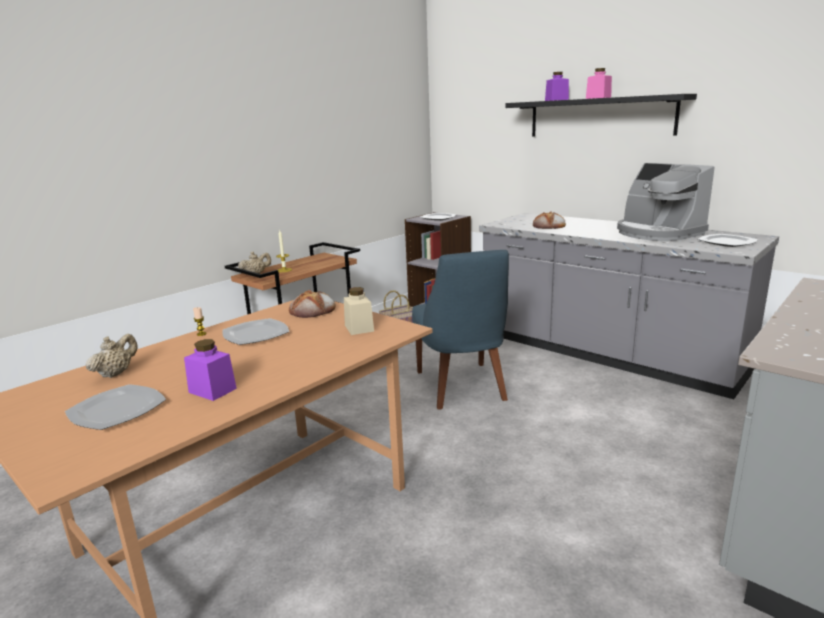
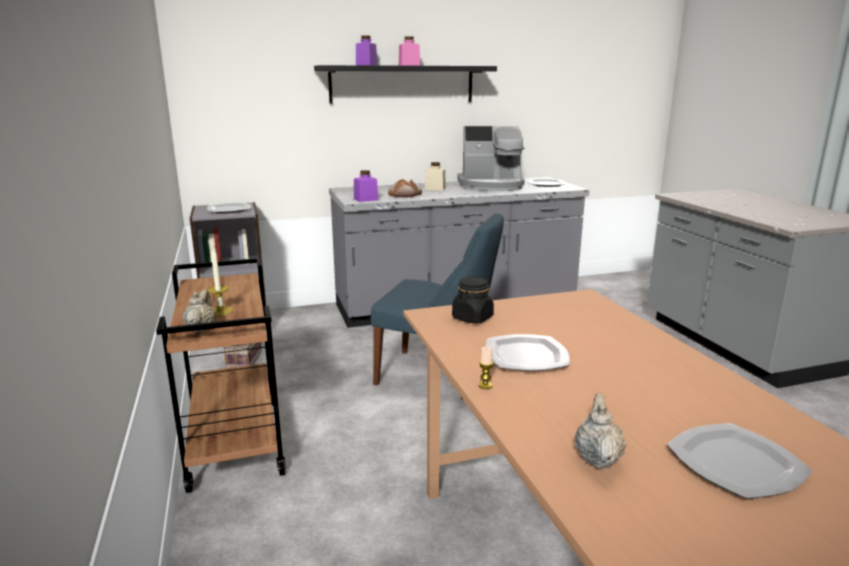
camera: 60 degrees left, 0 degrees up
(116, 373) = (597, 458): beige teapot -> beige teapot turned 45 degrees clockwise
(212, 390) = (699, 399): purple jar -> purple jar (366, 199)
(313, 310) = (472, 318): bread -> black jar
(359, 328) = (562, 311): beige jar -> beige jar (435, 188)

